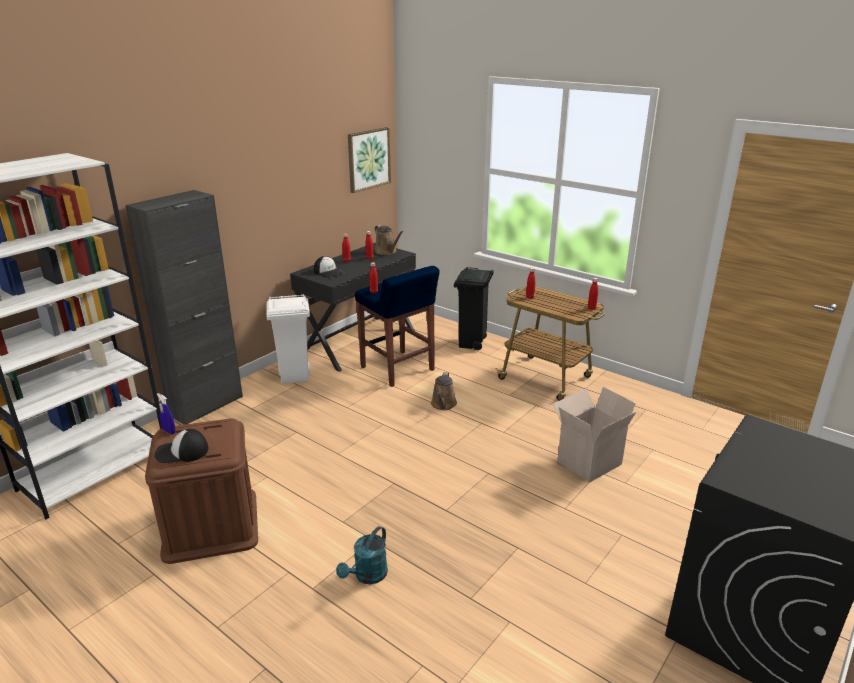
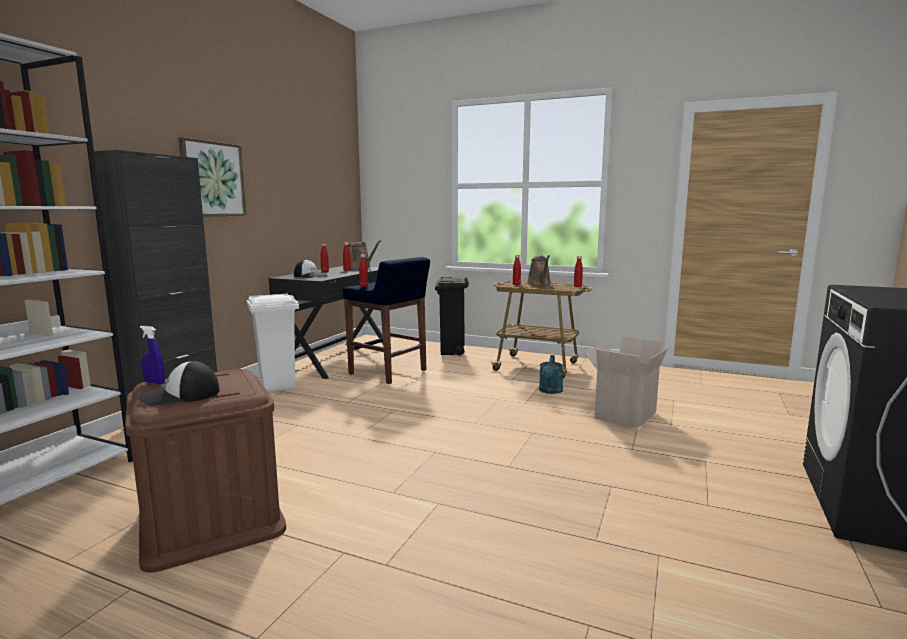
camera: 15 degrees left, 15 degrees down
(367, 576) = (453, 539): turquoise watering can -> turquoise watering can (550, 391)
(368, 159) = (338, 183): picture -> picture (212, 179)
(443, 405) = (451, 391): brown watering can -> brown watering can (539, 284)

